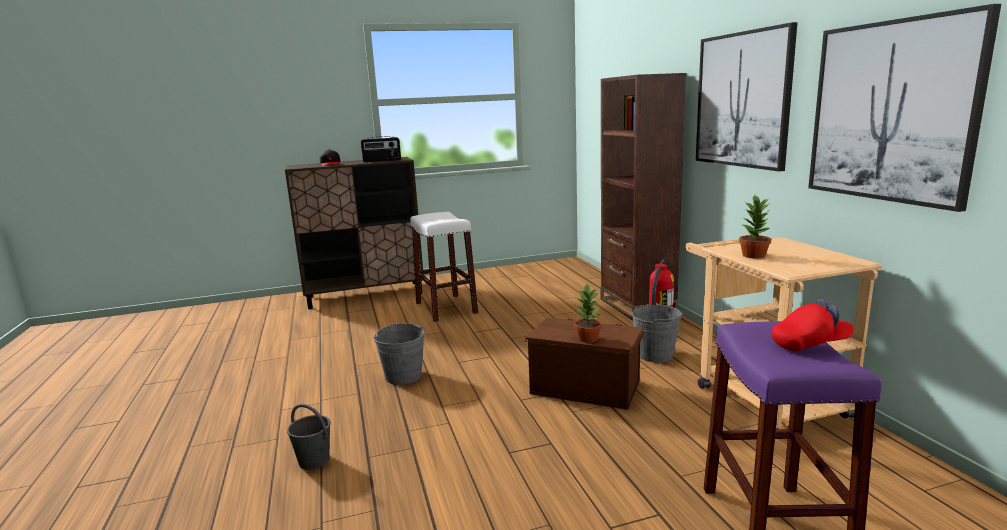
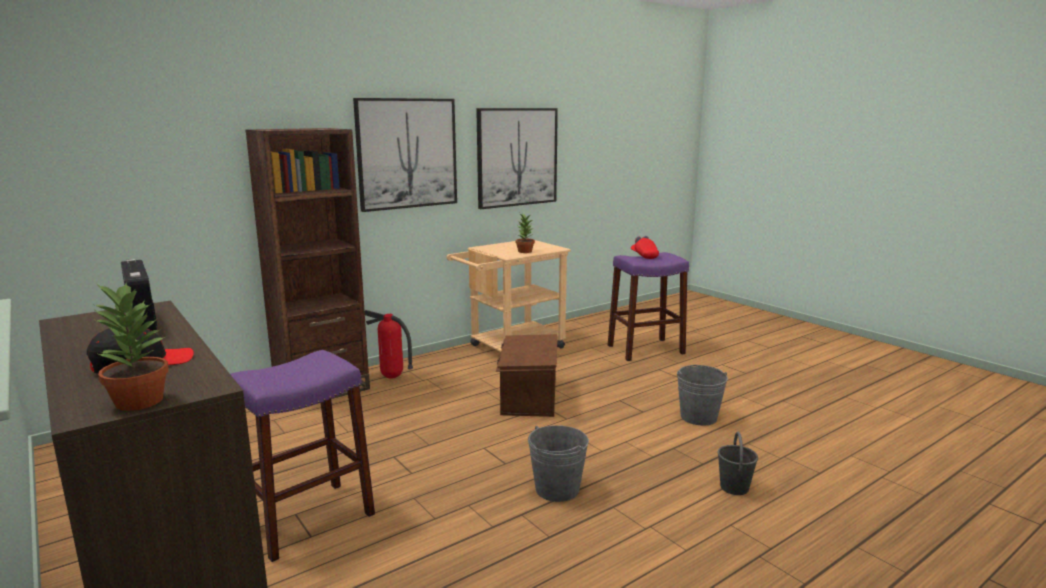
camera: 110 degrees left, 0 degrees up
(446, 308) = (307, 519): white stool -> purple stool
(588, 338) = (545, 345): potted plant -> potted plant (139, 401)
(655, 354) = (453, 377): grey bucket -> grey bucket (698, 417)

